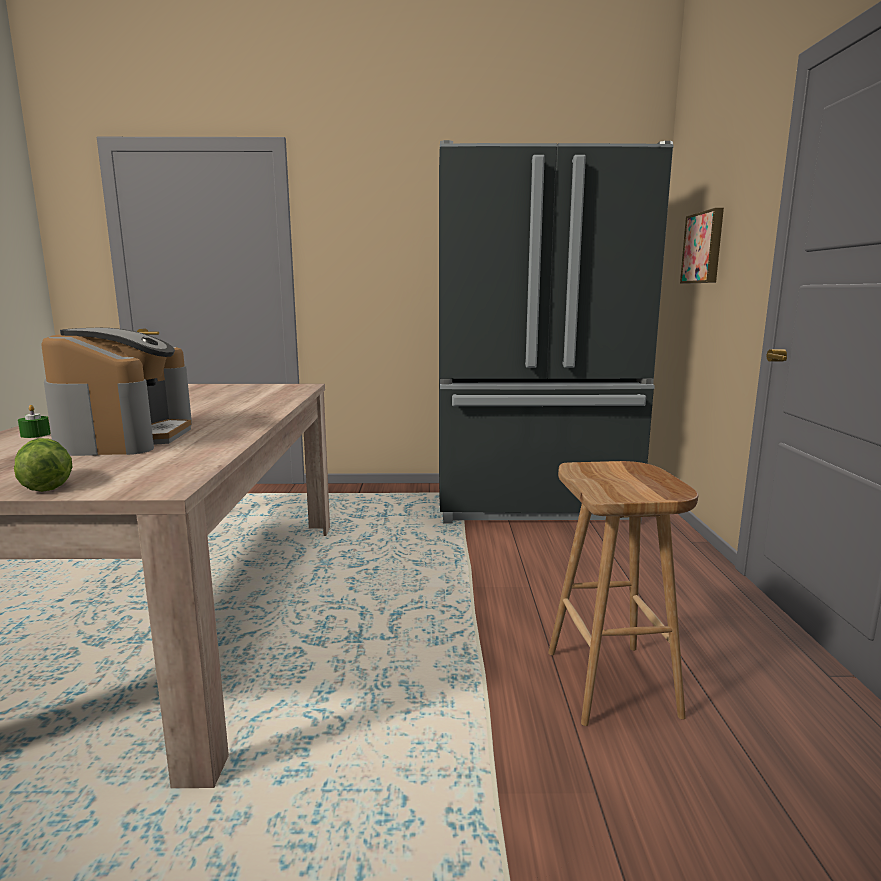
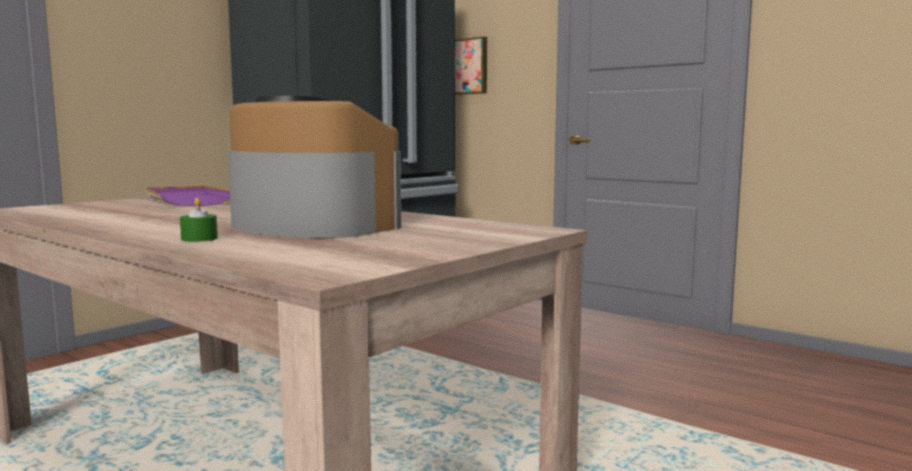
camera: 50 degrees left, 5 degrees down
(46, 483) = (458, 242): lettuce -> none
(254, 391) = (187, 200): none -> purple tray
(613, 684) = (619, 366): brown stool -> none

